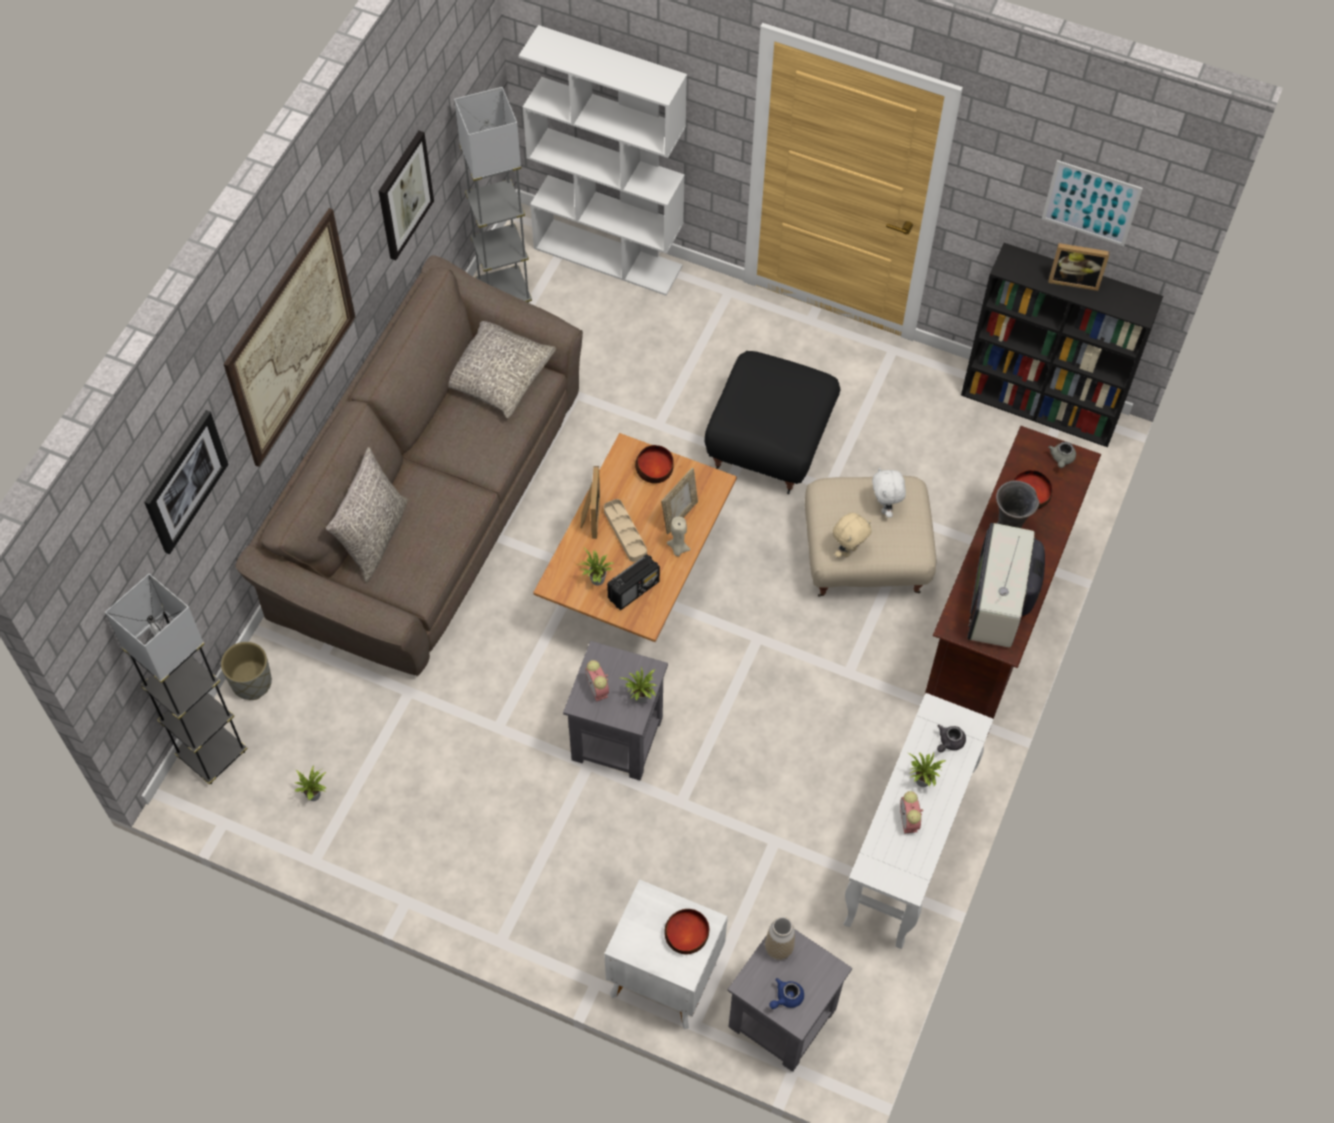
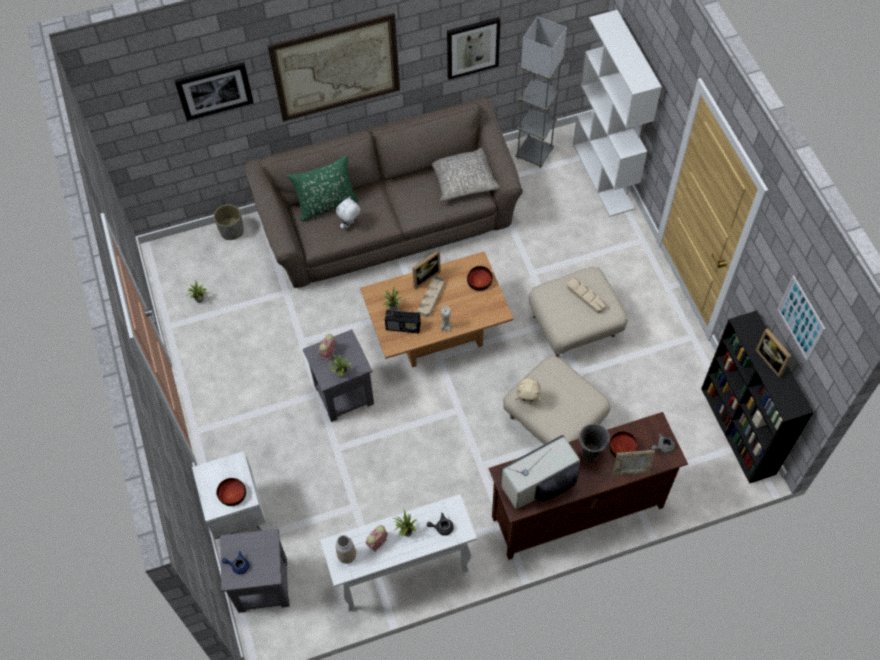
camera: 50 degrees right, 0 degrees up
(212, 754) = (183, 246): grey floor lamp -> none
(374, 537) = (326, 205): grey pillow -> green pillow
(679, 515) = (464, 312): picture frame -> picture frame (630, 471)
(768, 444) = (573, 327): black ottoman -> beige ottoman
(777, 390) = (586, 297): none -> beige tray
(778, 948) = (262, 541): vase -> vase (347, 556)
(885, 507) = (570, 398): white plush toy -> white plush toy (350, 224)

